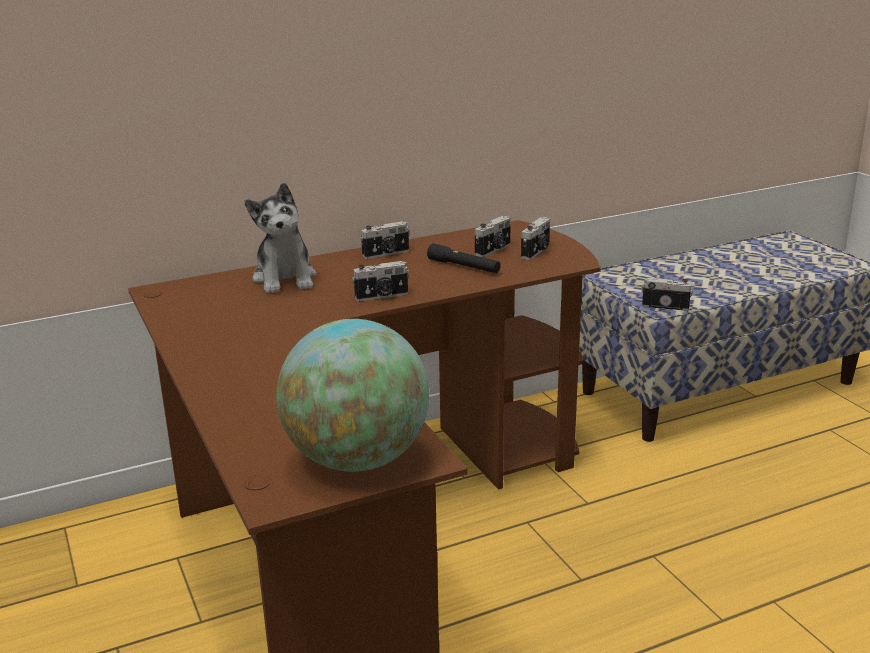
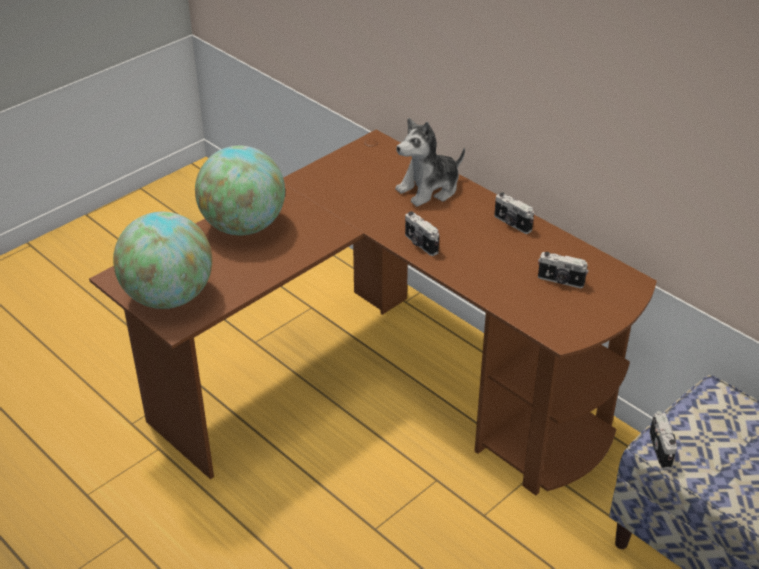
camera: 70 degrees right, 15 degrees up
(243, 388) = (243, 226): none -> globe
(464, 266) = (508, 272): black flashlight -> none
(536, 252) = (572, 308): camera -> none

